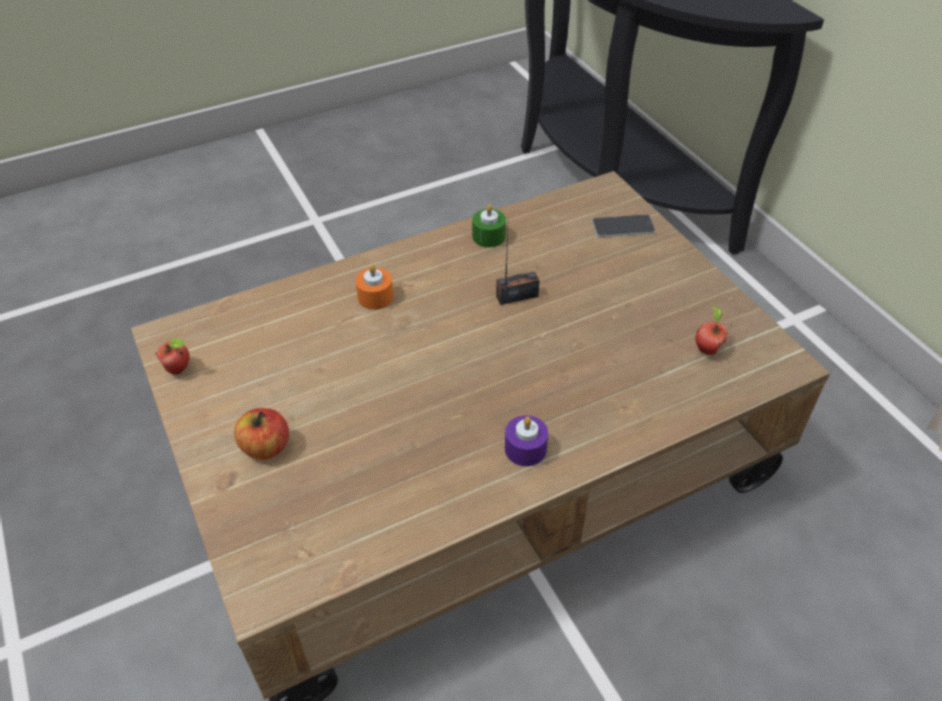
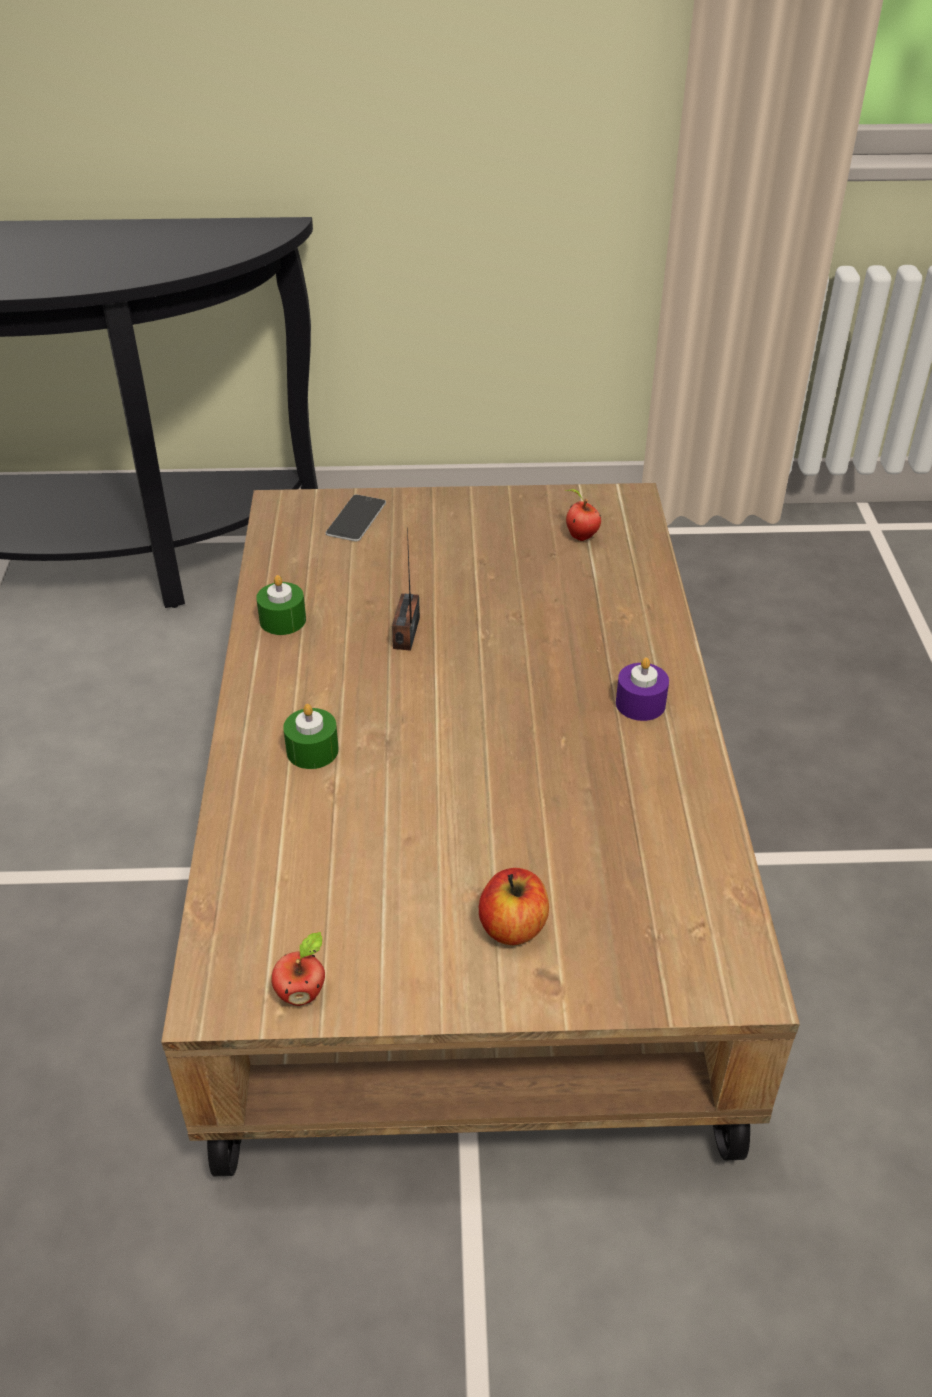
camera: 65 degrees left, 5 degrees down
(375, 297) = (312, 750): orange candle -> green candle

